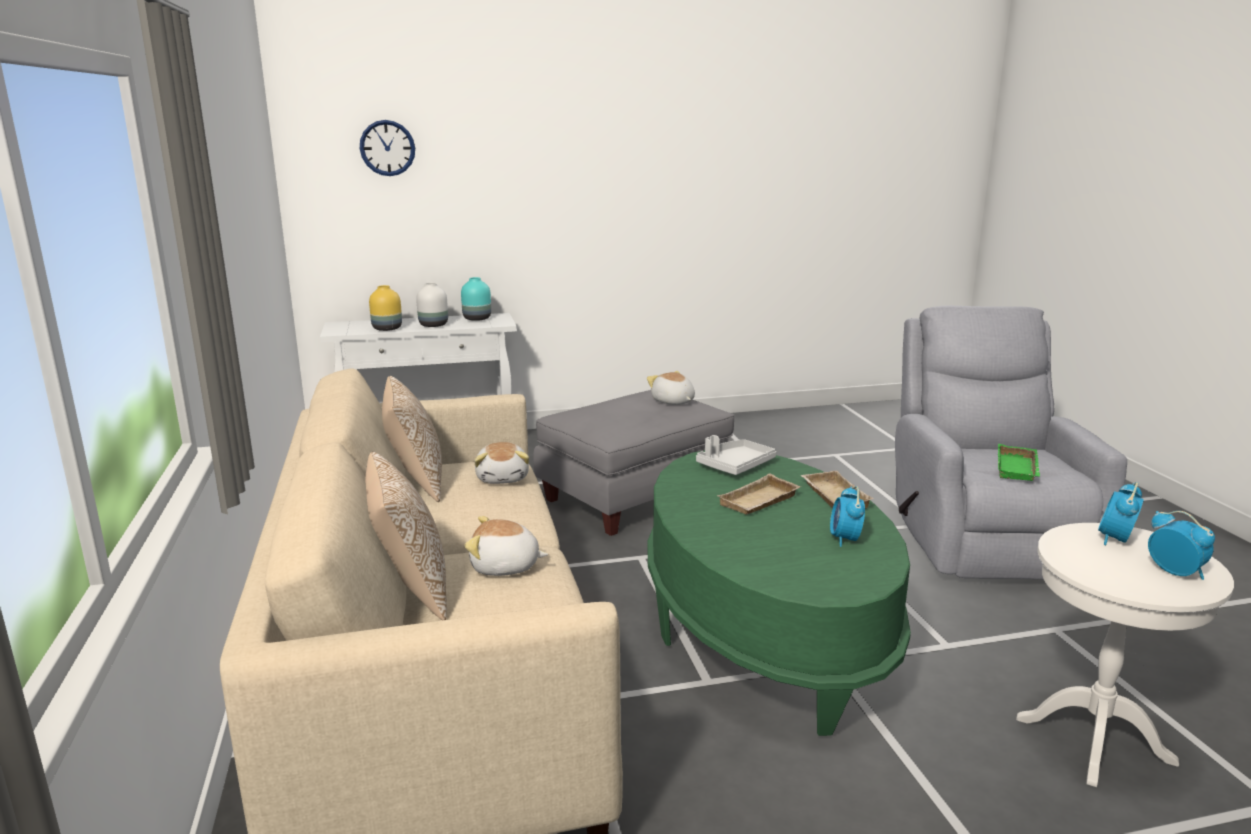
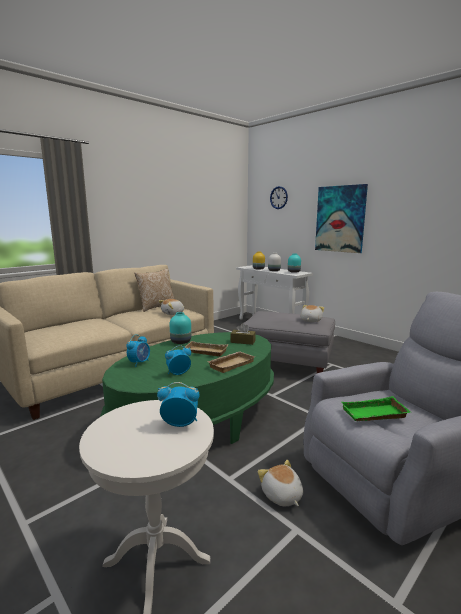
camera: 60 degrees right, 5 degrees down
(410, 591) = (75, 321): pillow -> none
(505, 567) = (97, 326): plush toy -> plush toy (281, 496)
(557, 195) = (340, 219): none -> picture
(683, 510) = (180, 342): none -> turquoise vase
(735, 465) = (243, 341): grey tray -> brown tissue box
(1175, 572) = (135, 448): alarm clock -> alarm clock (139, 363)

